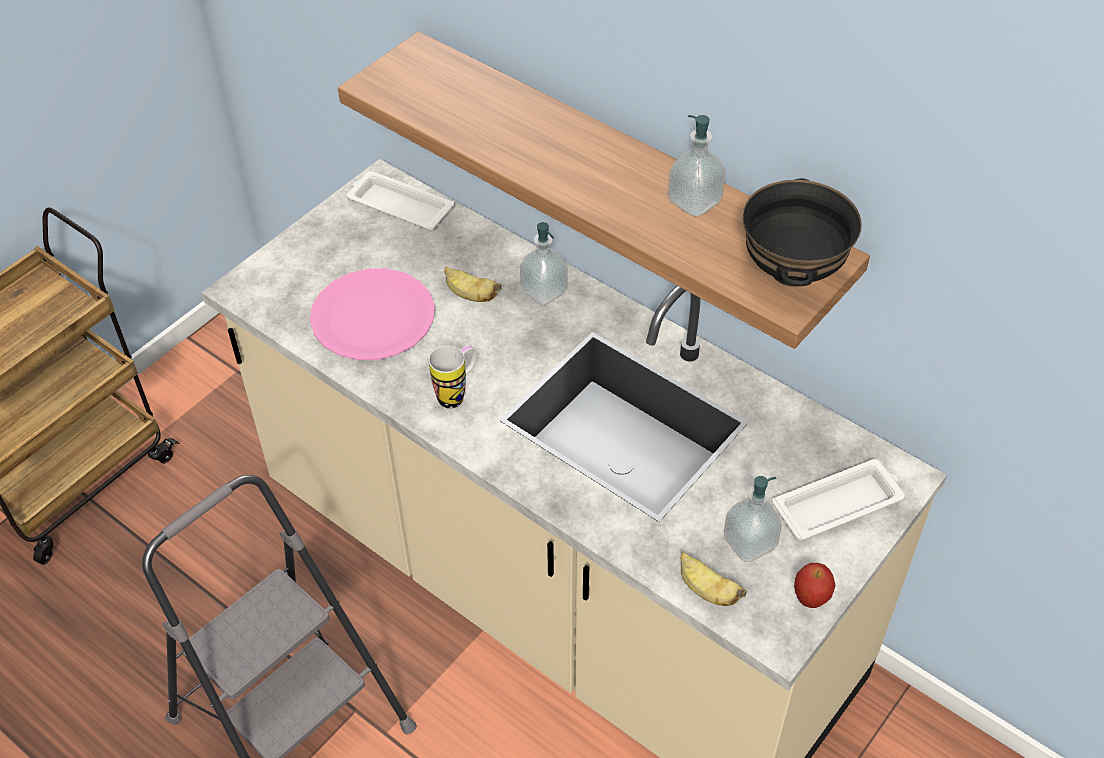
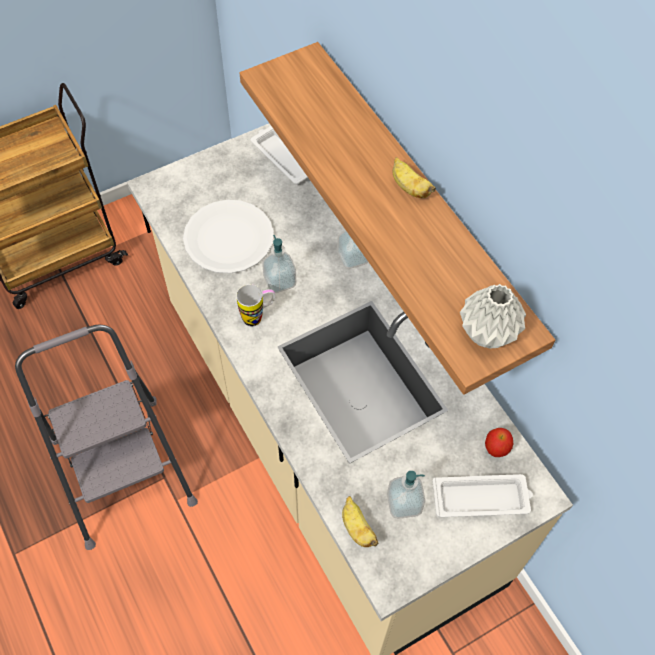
camera: 20 degrees right, 10 degrees up
(373, 317) = (229, 238): pink plate -> white plate
(470, 295) = (301, 243): banana -> banana (409, 187)
(694, 201) = (446, 250): soap dispenser -> soap dispenser (280, 281)
(791, 271) = (488, 332): black bowl -> grey vase
(810, 599) = (426, 562): apple -> apple (495, 450)

